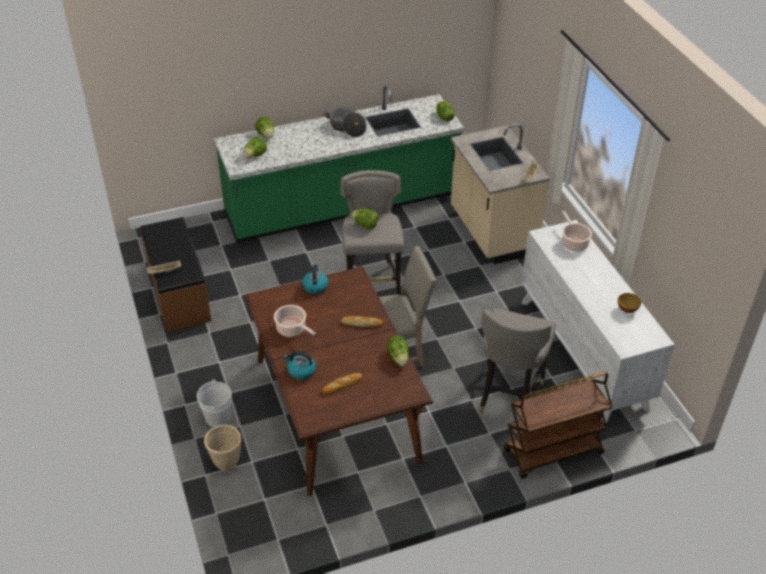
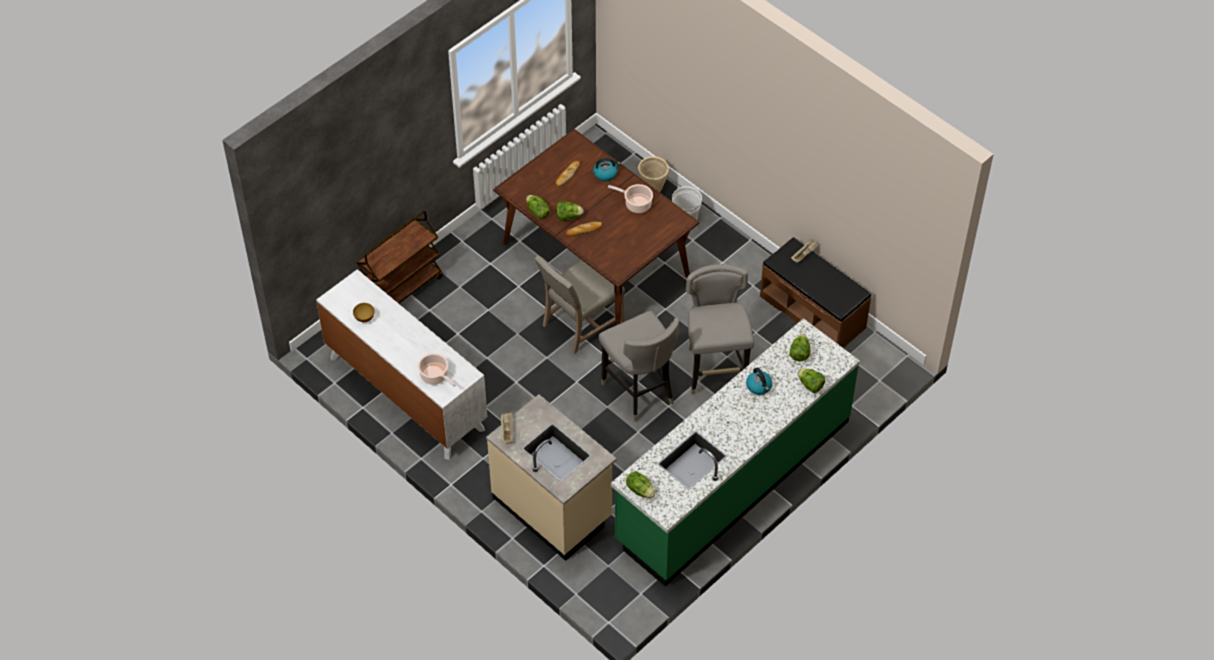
camera: 155 degrees right, 10 degrees up
(315, 286) = (645, 249): kettle -> kettle (759, 386)
(346, 128) = (735, 430): cooking pot -> none
(365, 225) = (645, 335): lettuce -> lettuce (568, 217)
(508, 397) = (457, 324): grey stool -> grey stool (715, 368)

